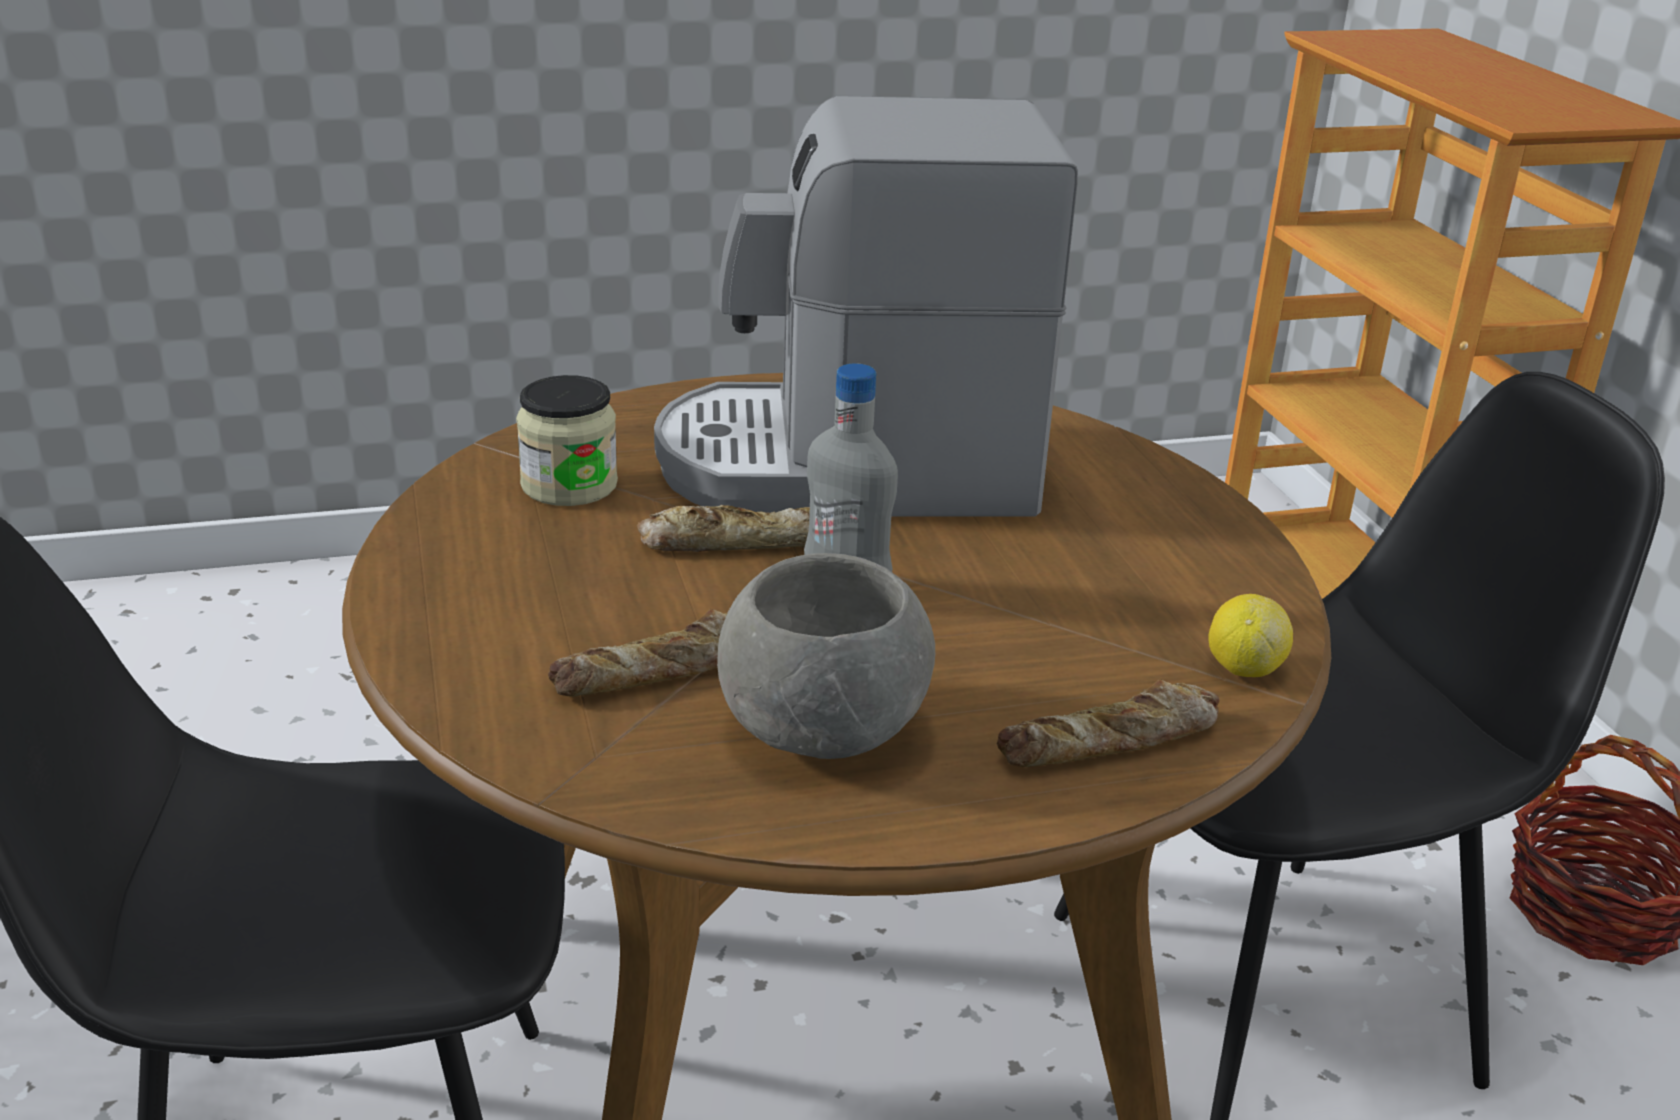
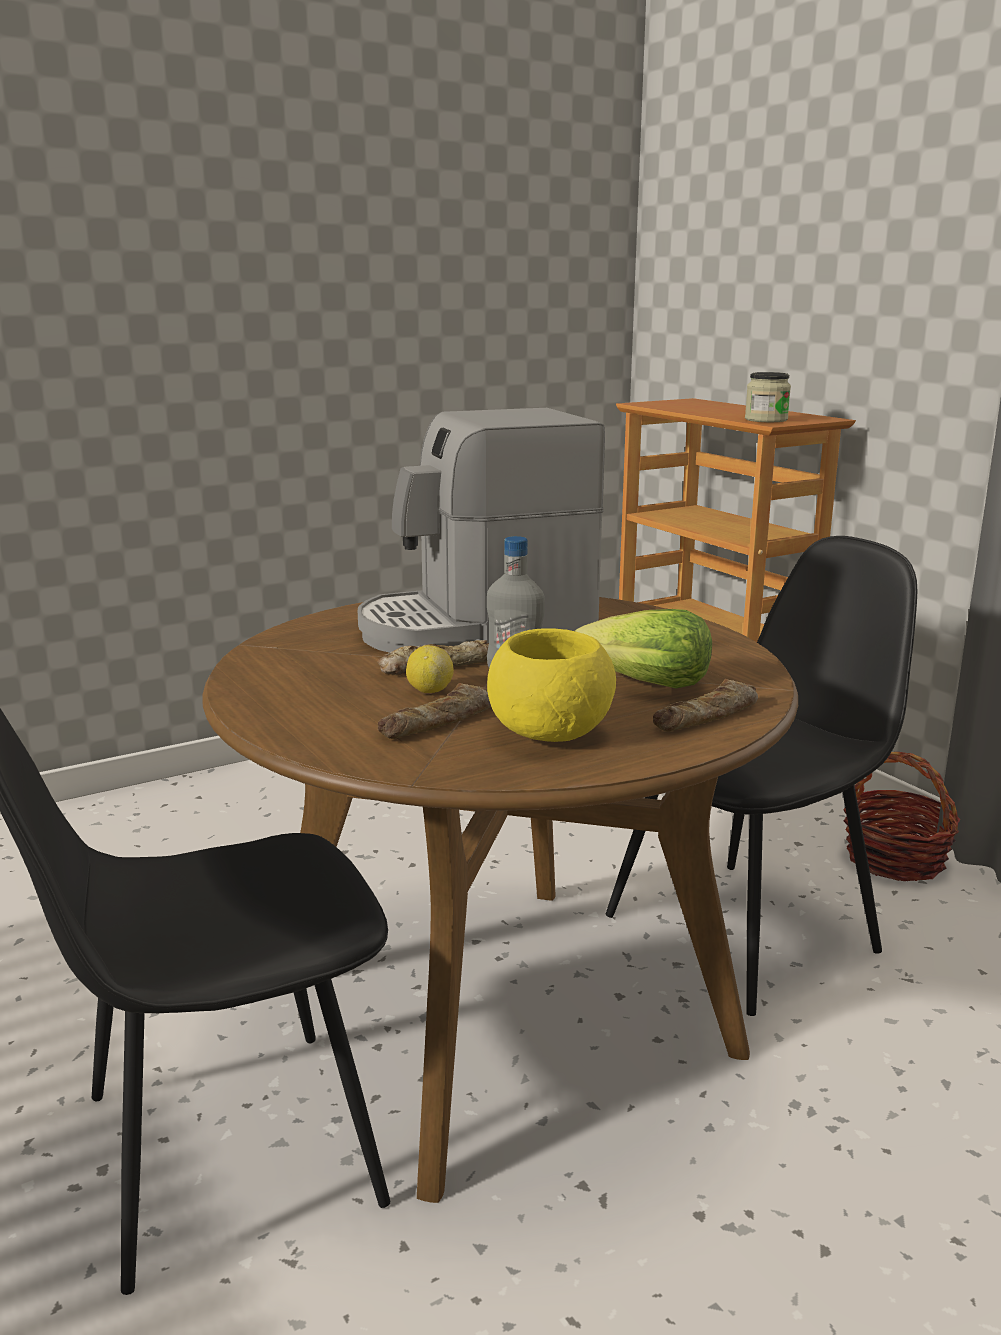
camera: 15 degrees left, 10 degrees down
(569, 485) = (315, 655): jar -> jar (766, 420)
(825, 729) = (551, 733): grey bowl -> yellow bowl
(1051, 643) = (645, 684): none -> lettuce
(1243, 668) = (752, 681): lemon -> lemon (429, 690)

